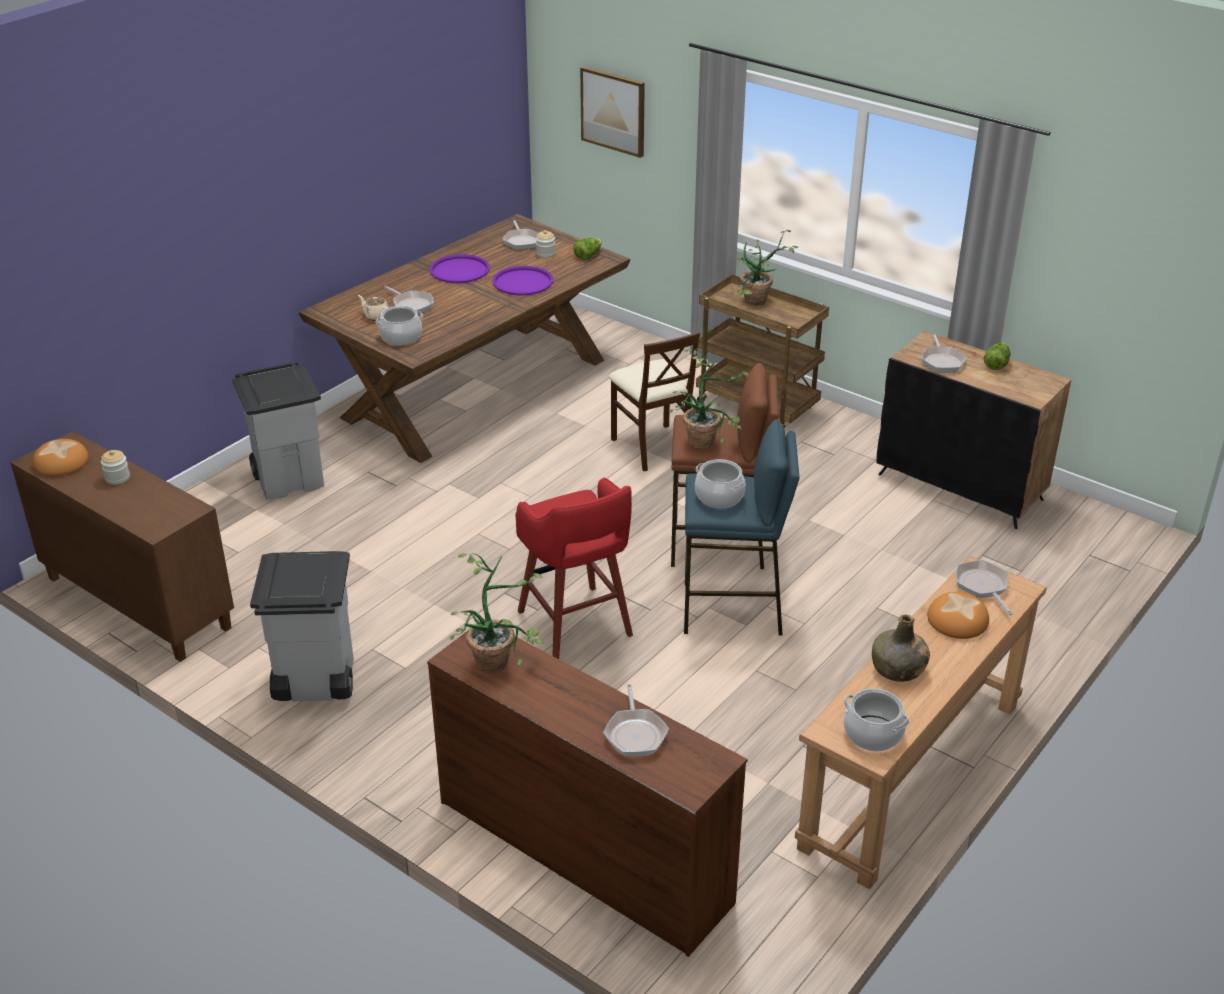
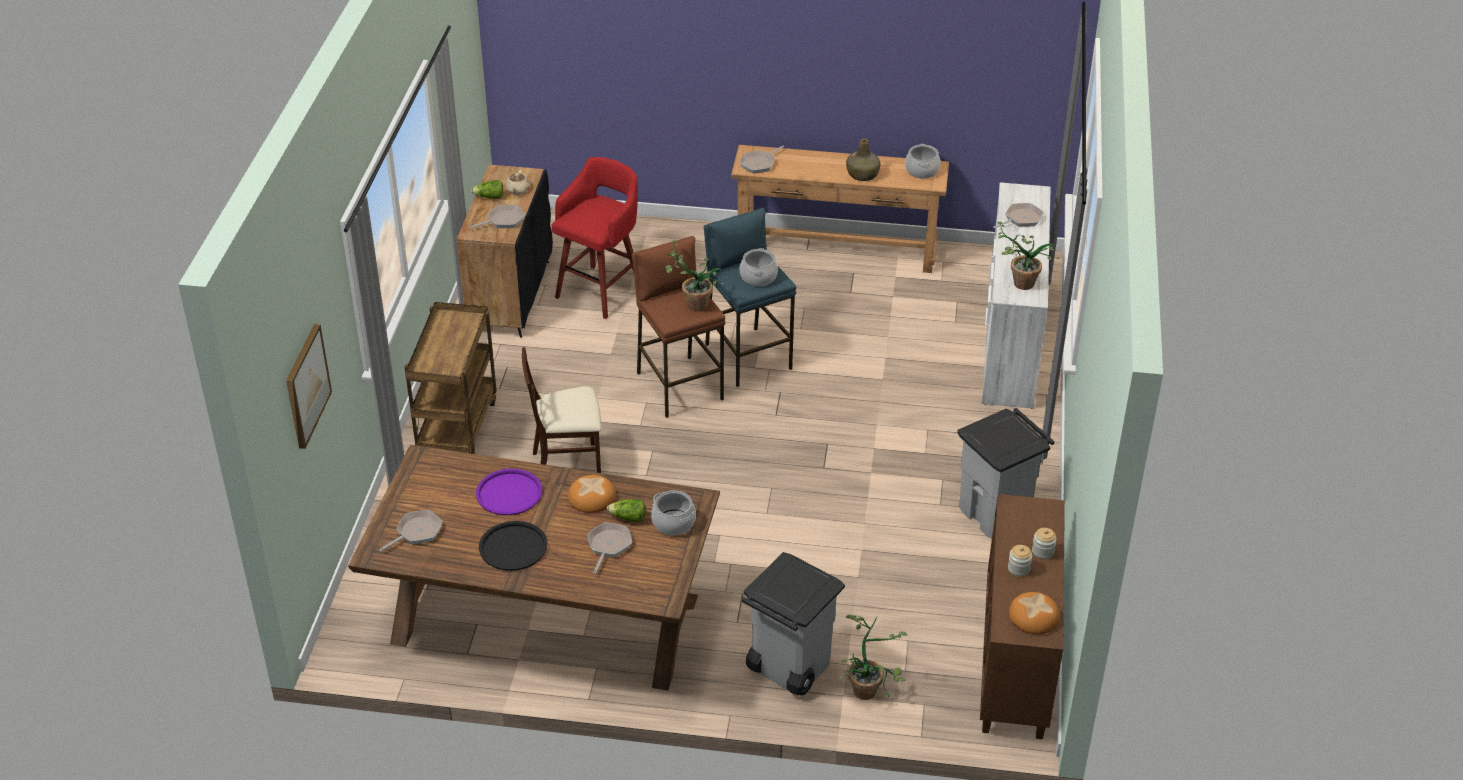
camera: 120 degrees left, 5 degrees up
(376, 316) = (648, 558): beige teapot -> beige teapot (518, 190)
(460, 270) = (513, 547): purple tray -> black tray
(545, 254) = (437, 503): jar -> jar (1042, 551)
(576, 626) = (828, 419): red stool -> red stool (601, 290)
(583, 850) = (1009, 343): brown dresser -> white dresser
(588, 255) = (422, 473): lettuce -> lettuce (628, 518)
(652, 447) = (568, 465): beige chair -> beige chair turned 135 degrees counterclockwise
(757, 303) = (441, 350): potted plant -> potted plant (869, 687)
(957, 619) = (799, 165): bread -> bread (591, 497)

